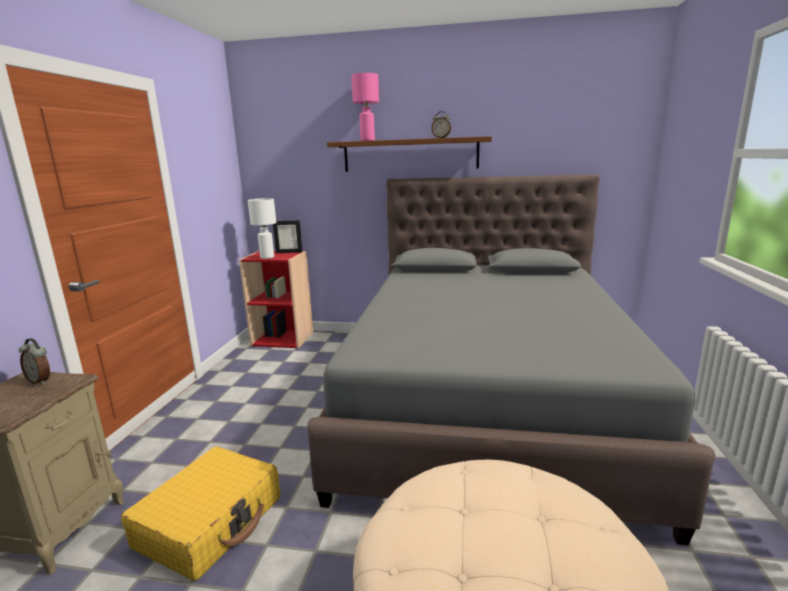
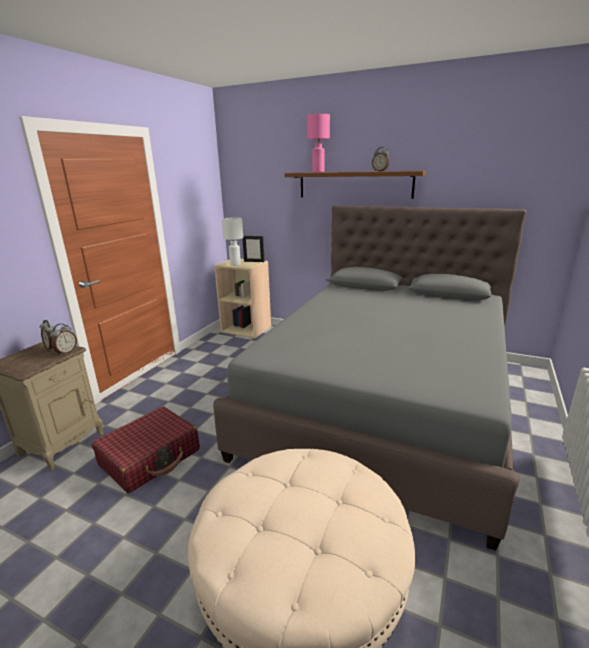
camera: 15 degrees right, 5 degrees up
(68, 383) = (66, 352): none -> alarm clock
(211, 522) = (150, 457): yellow suitcase -> red suitcase
(283, 338) = (247, 329): red bookcase -> beige bookcase

